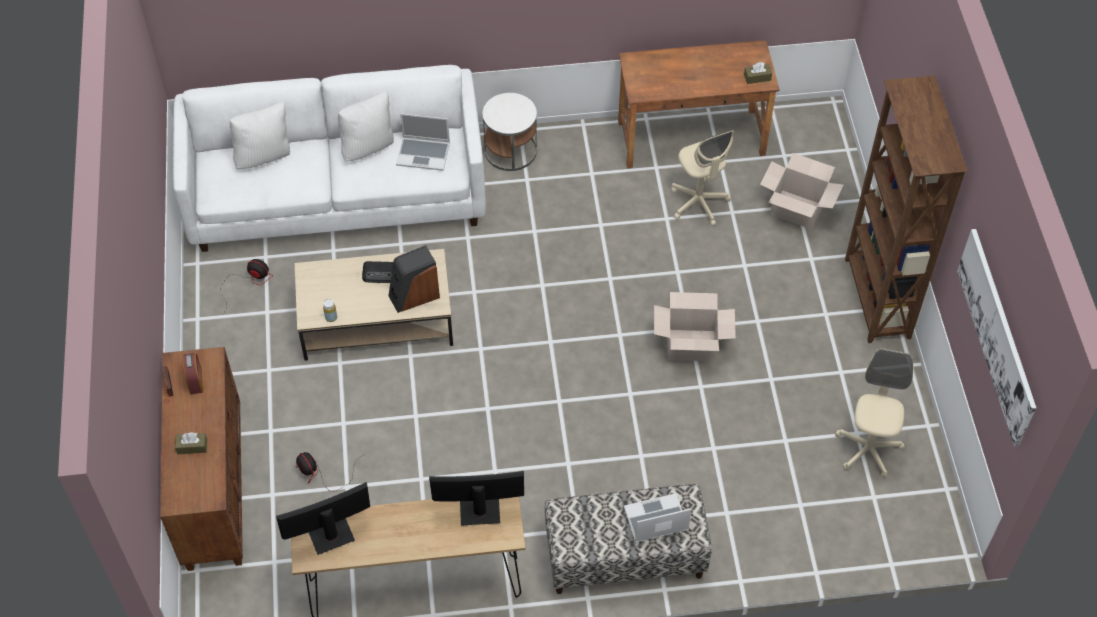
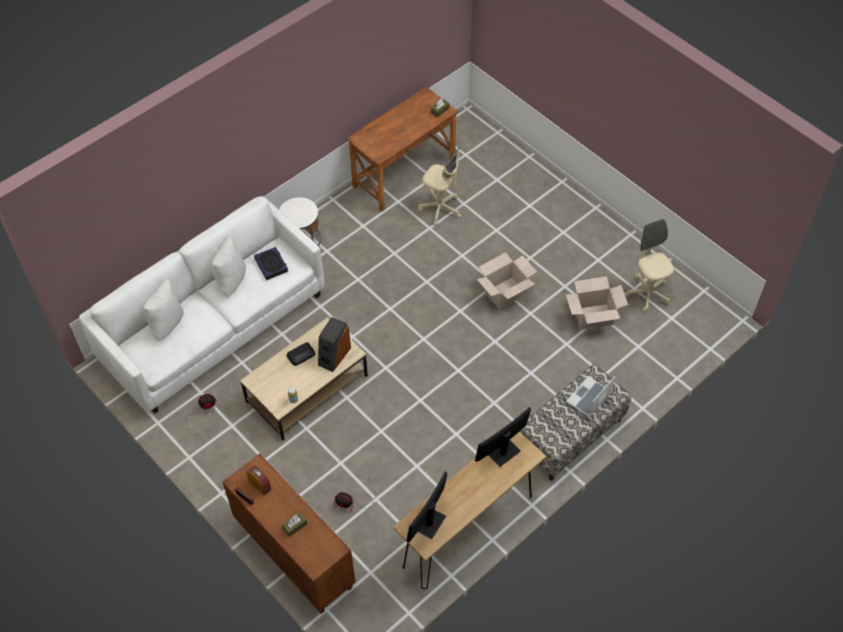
camera: 35 degrees left, 0 degrees up
(424, 154) = (271, 265): laptop -> book
(797, 209) = (498, 181): cardboard box -> cardboard box (593, 316)
(876, 299) = (583, 208): brown bookcase -> none
(997, 335) = (720, 176): picture -> none

